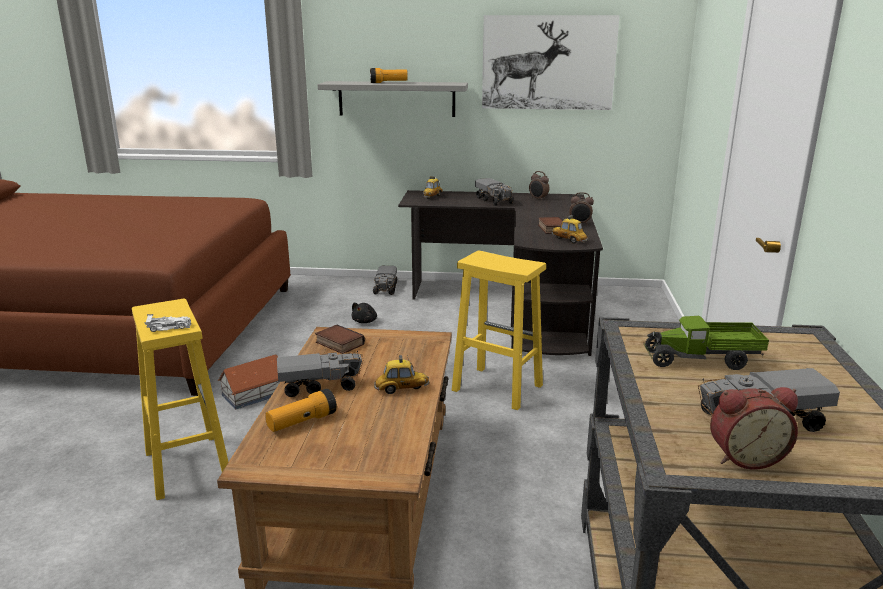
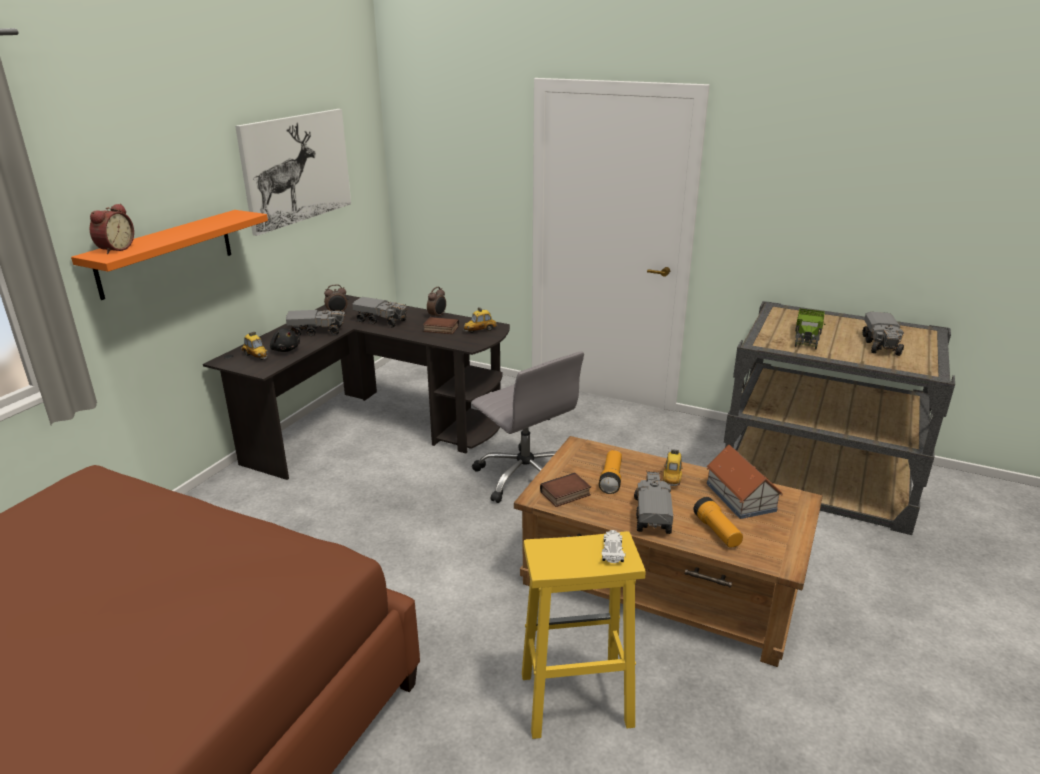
camera: 70 degrees left, 5 degrees up
(255, 394) = (442, 633): toy house -> toy house (740, 496)
(365, 321) = (316, 523): black plush toy -> black plush toy (285, 349)
(385, 288) = (233, 491): toy truck -> toy truck (381, 321)
(388, 82) = (172, 234): flashlight -> flashlight (611, 479)
(396, 99) = (166, 253): grey shelf -> orange shelf
(496, 387) = (526, 477): yellow stool -> grey office chair
(745, 457) = (919, 357): alarm clock -> alarm clock (114, 249)

